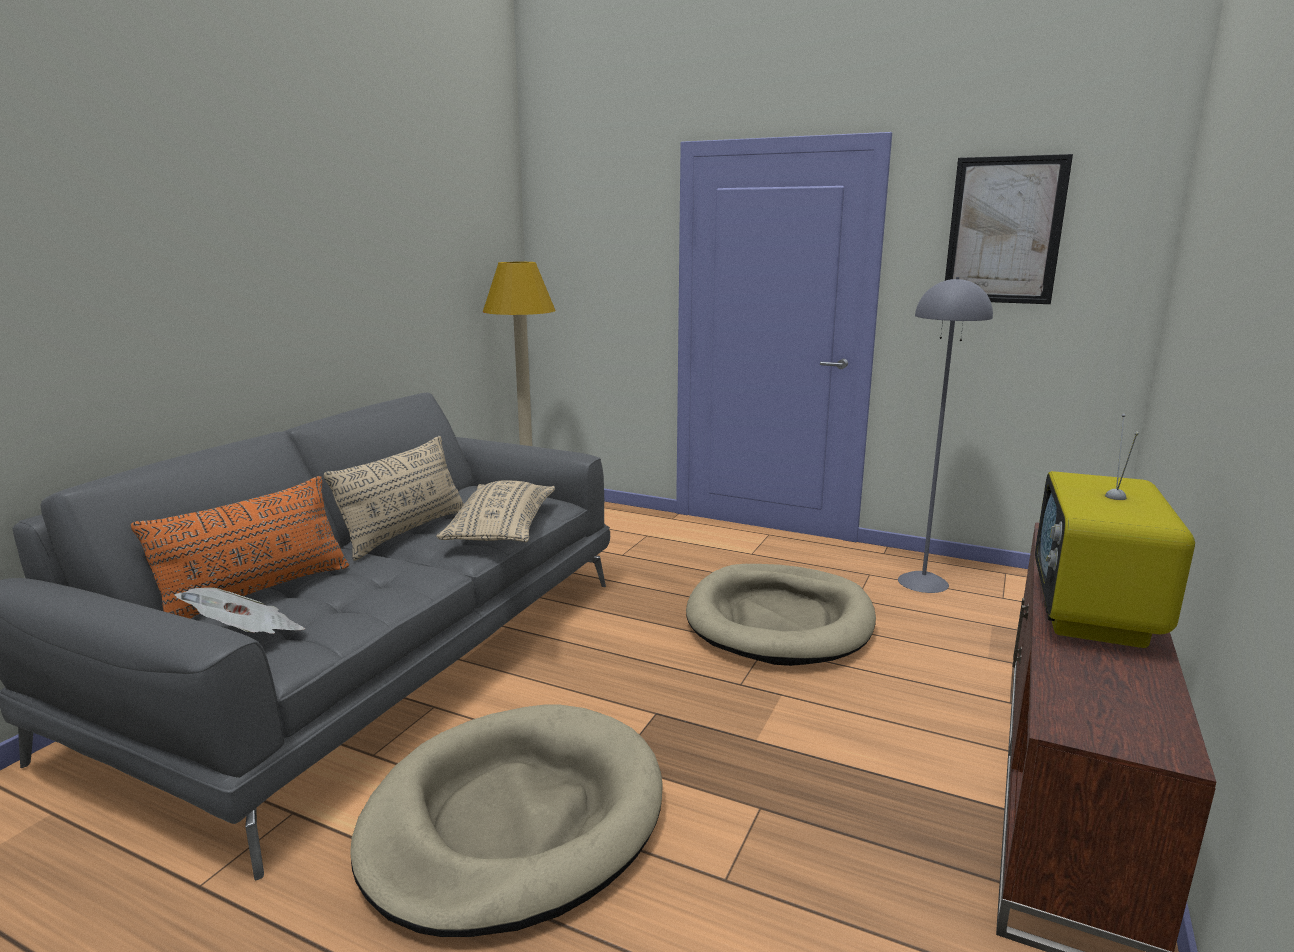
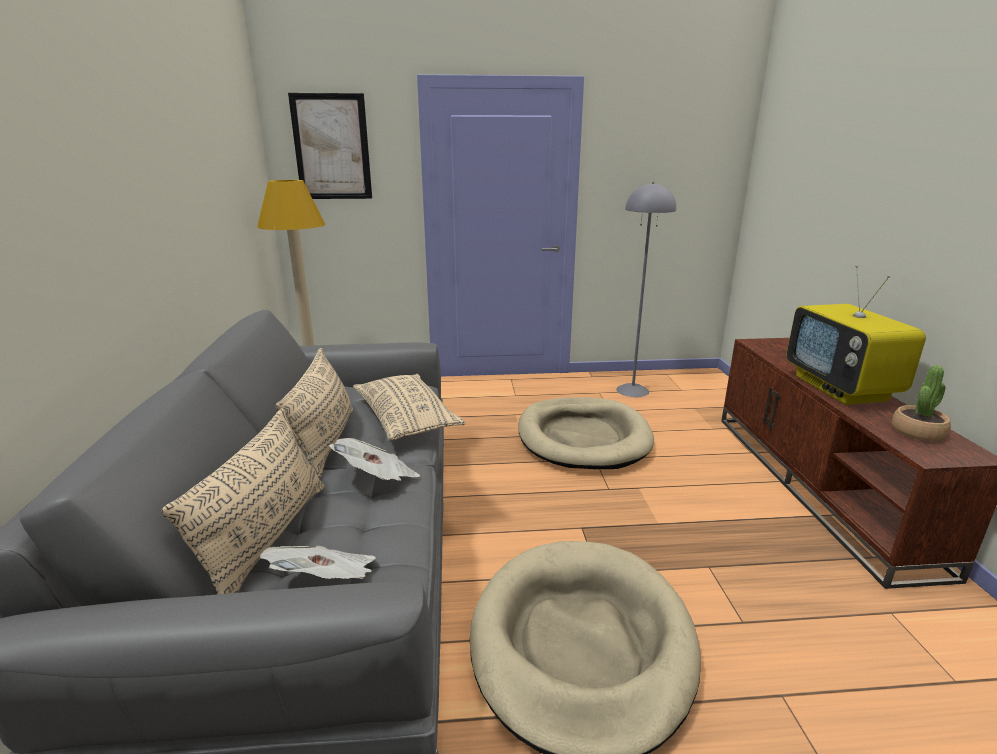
camera: 30 degrees left, 5 degrees up
(257, 592) = (267, 538): orange pillow -> beige pillow
(399, 572) = (378, 478): none -> newspaper
(1004, 231) = (658, 149): picture -> picture (332, 147)
(1116, 696) = (917, 432): none -> potted plant

